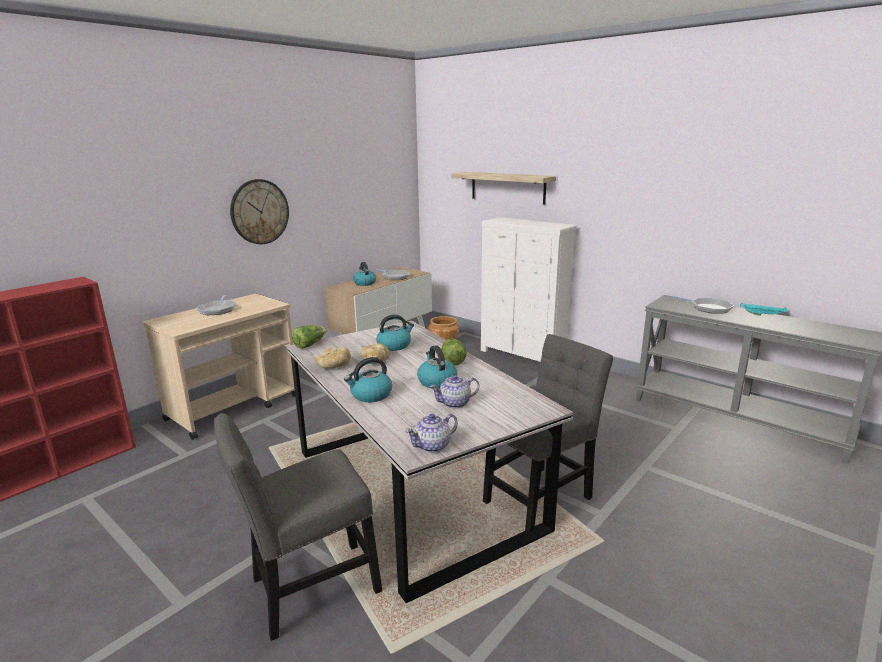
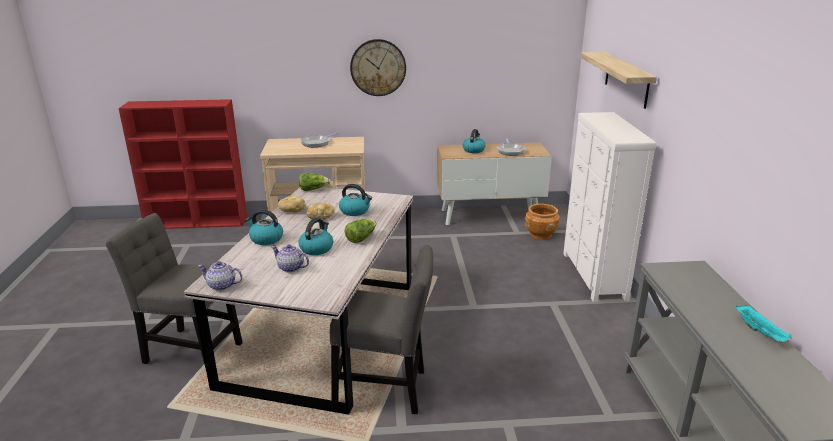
camera: 45 degrees right, 5 degrees up
(708, 308) = (710, 295): frying pan -> none

